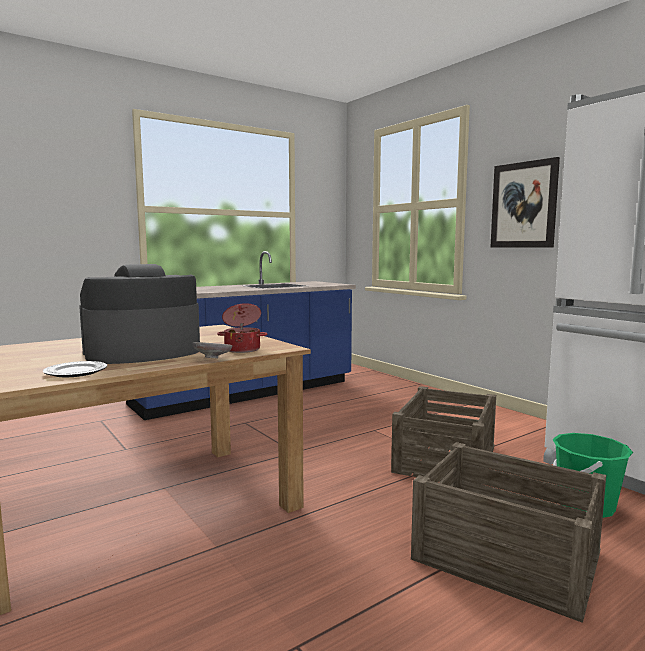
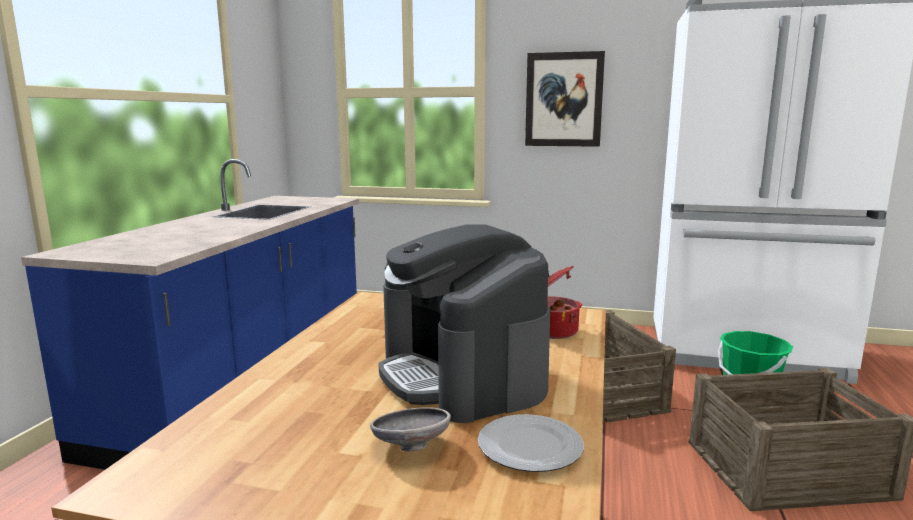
camera: 40 degrees left, 5 degrees up
(142, 352) = (462, 375): coffee machine -> coffee machine turned 45 degrees counterclockwise
(213, 358) = (580, 356): grey bowl -> grey bowl (411, 445)

